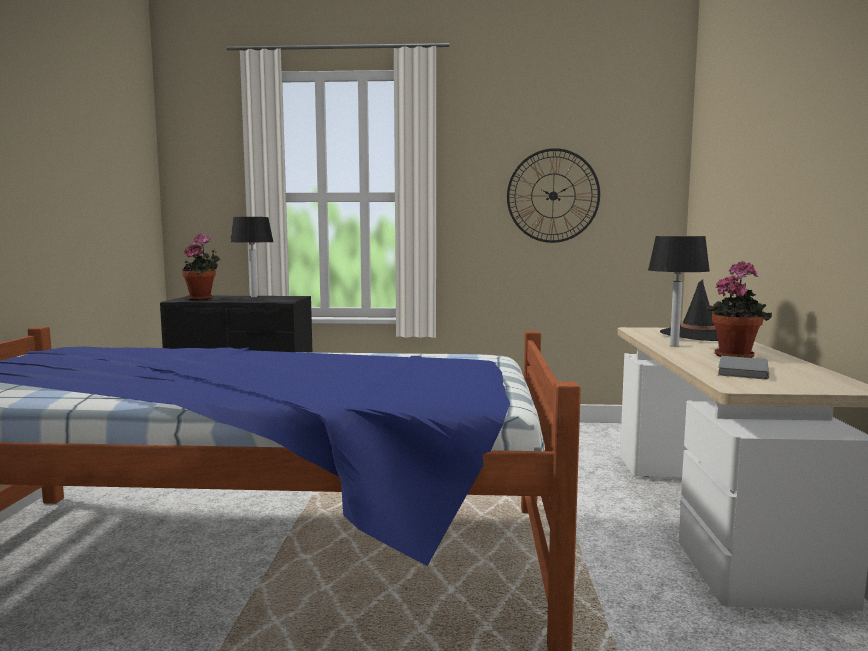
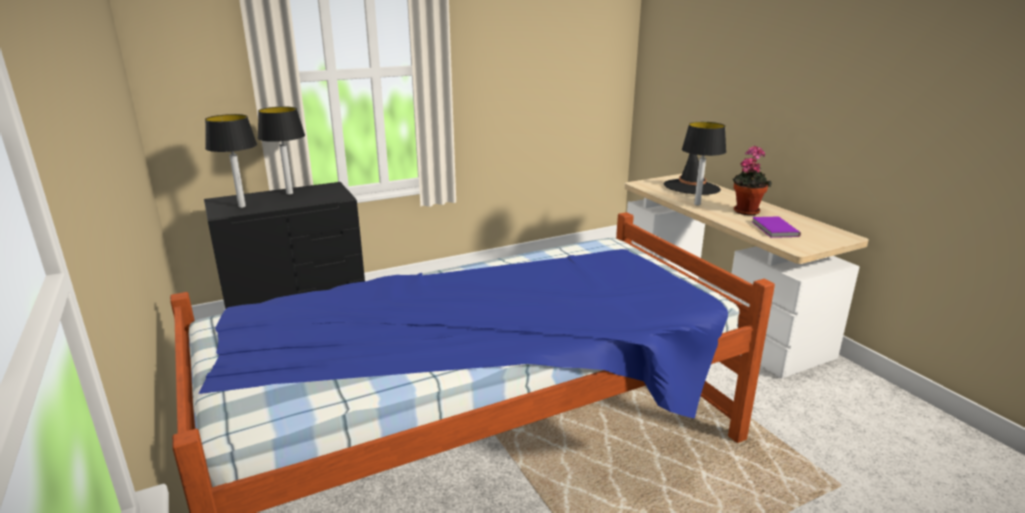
camera: 30 degrees left, 15 degrees up
(202, 299) = (242, 206): potted plant -> table lamp
(553, 196) = (542, 62): wall clock -> none
(741, 370) = (774, 229): grey book -> purple book

